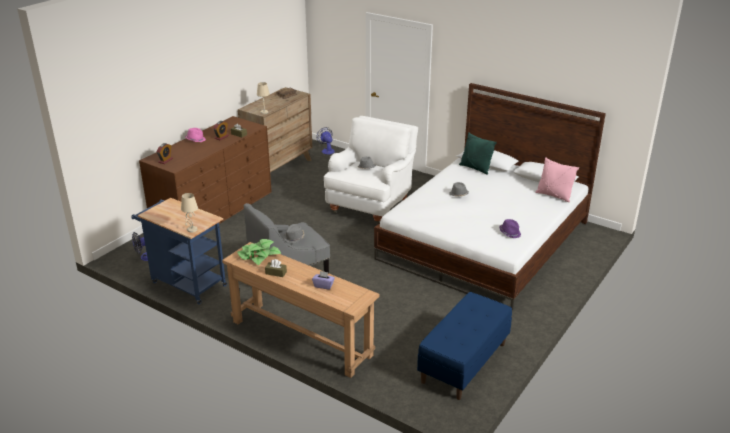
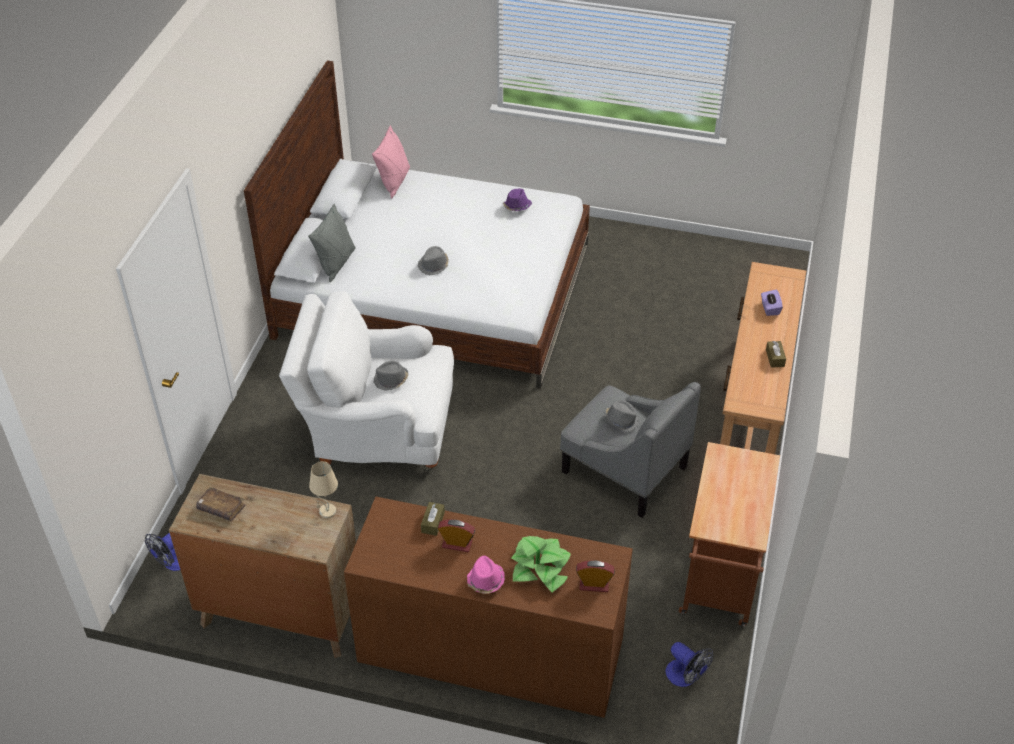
camera: 110 degrees left, 15 degrees up
(185, 283) = (719, 584): blue cart -> brown cart
(192, 230) = (761, 462): beige table lamp -> none
(259, 256) = (750, 387): potted plant -> potted plant (540, 567)
(464, 363) = (704, 267): blue bench -> none
(475, 168) = (336, 263): green pillow -> grey pillow

